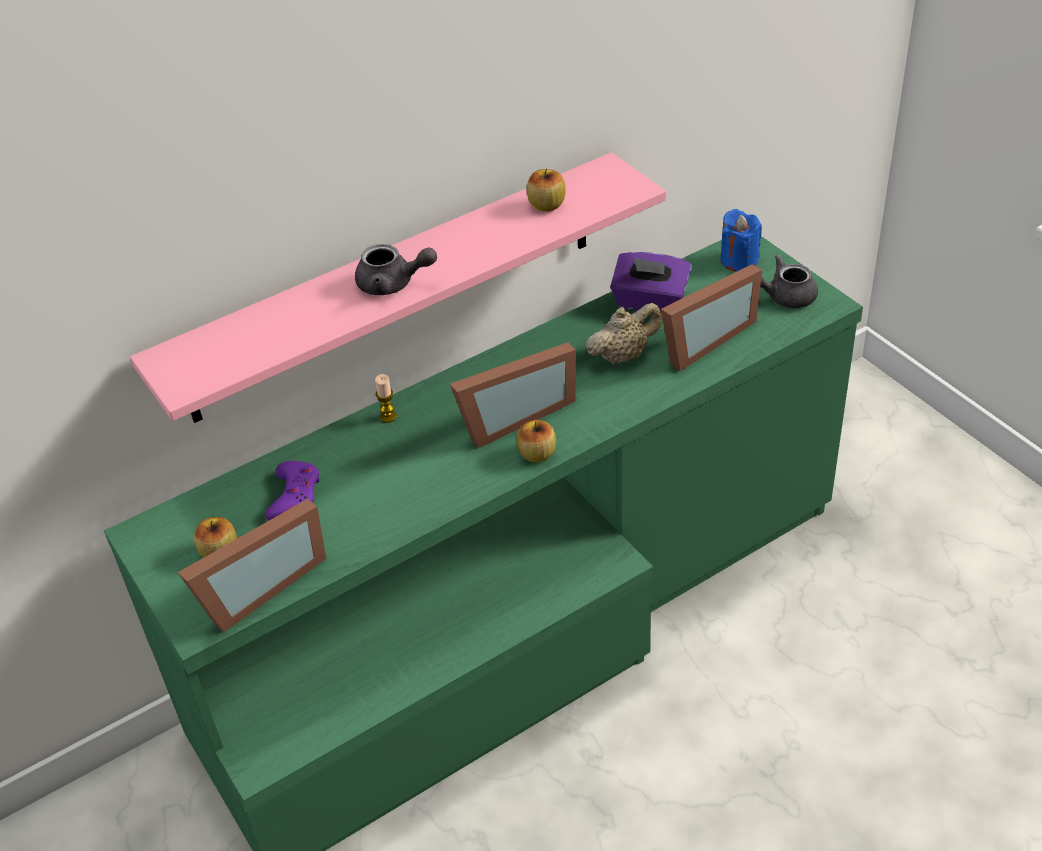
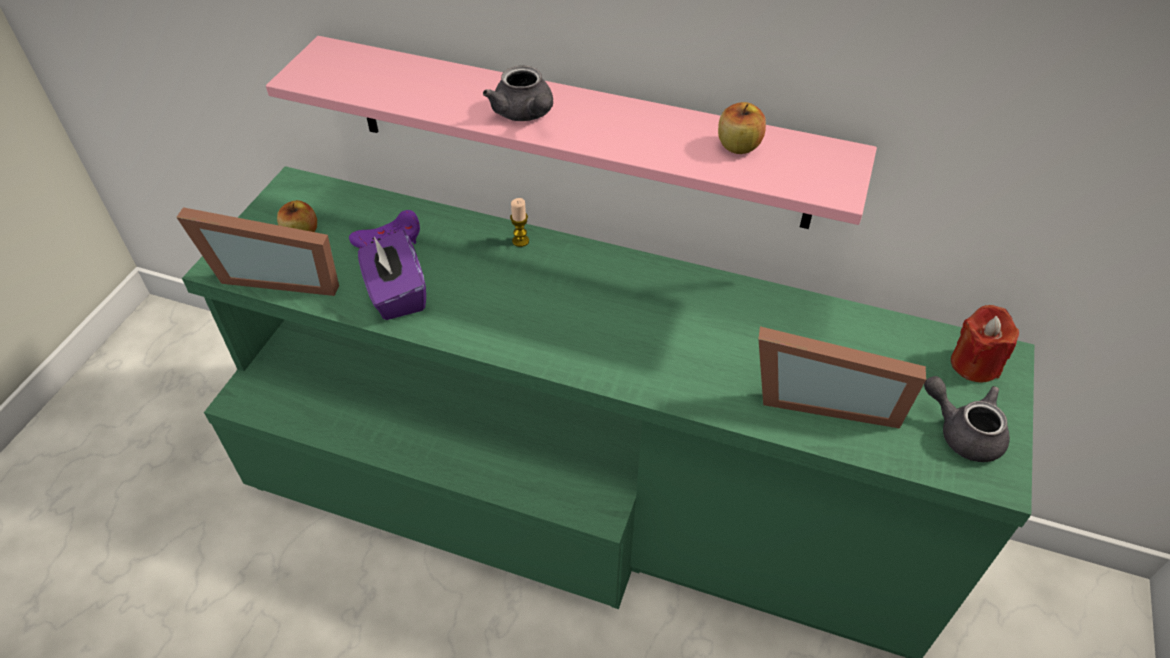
camera: 50 degrees right, 5 degrees up
(511, 416) = (589, 316): picture frame -> none
(537, 454) = (556, 360): apple -> none
(623, 355) = (741, 350): beige teapot -> none
(650, 302) = (835, 329): purple tissue box -> purple tissue box (396, 294)
(739, 260) = (974, 364): blue candle -> red candle

